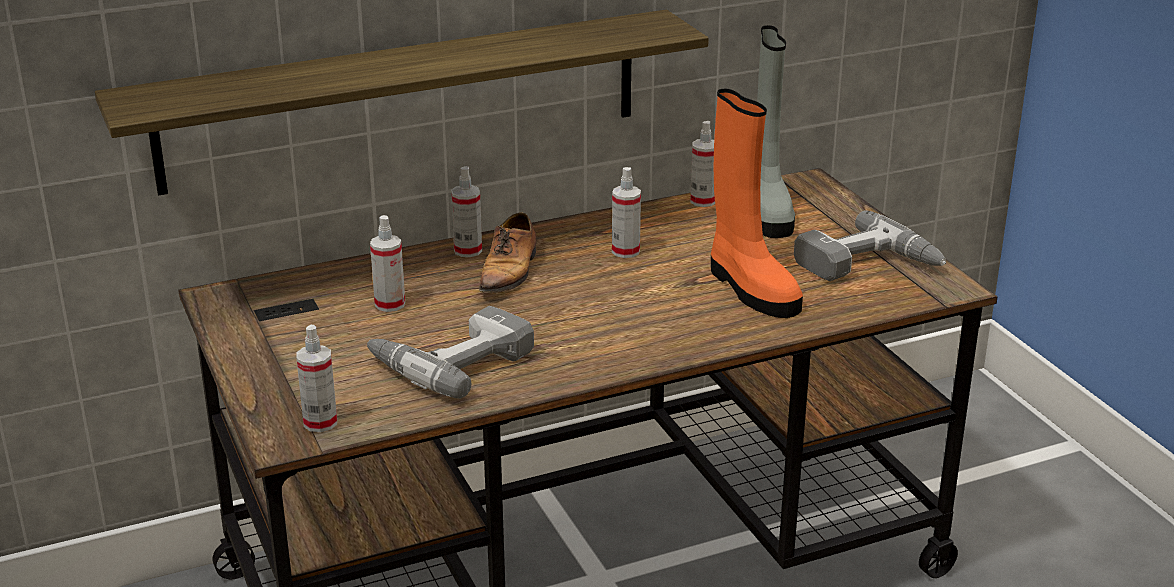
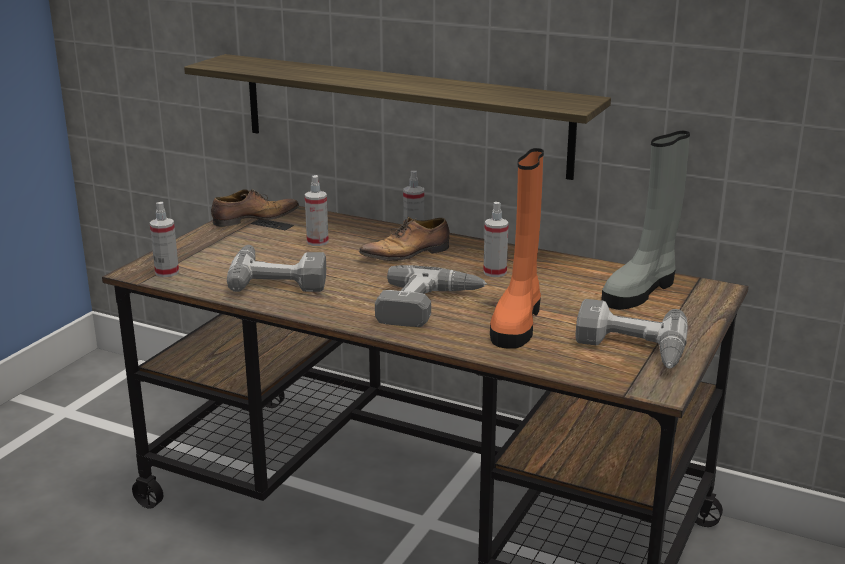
camera: 50 degrees right, 5 degrees down
(253, 314) = (254, 219): none -> shoe
(654, 313) = (429, 307): none -> power drill
(703, 201) = (611, 269): spray bottle -> none

